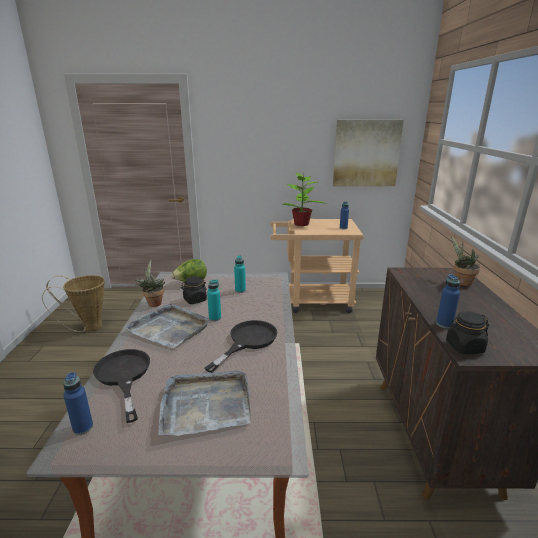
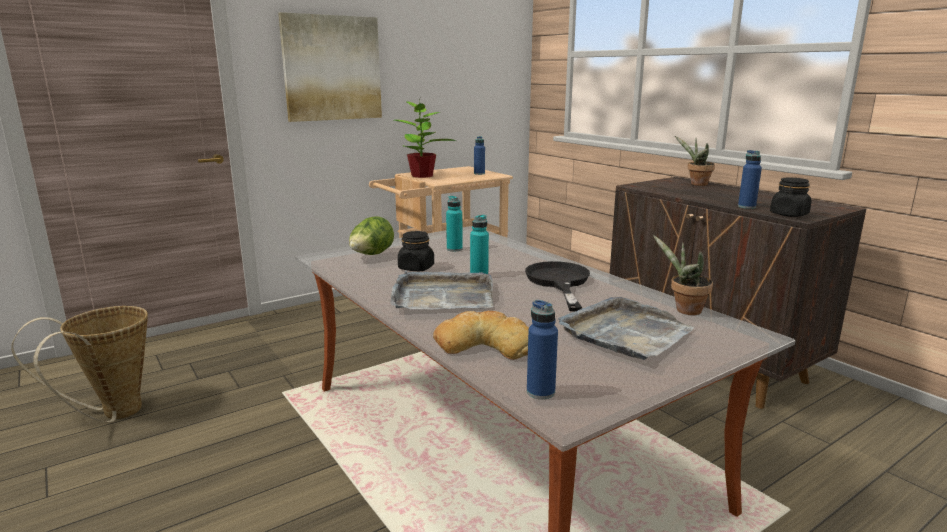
camera: 35 degrees left, 5 degrees down
(124, 376) = (485, 344): black frying pan -> bread
(153, 303) = (364, 282): potted plant -> potted plant (684, 310)
(366, 153) = (475, 75): picture -> picture (332, 68)

